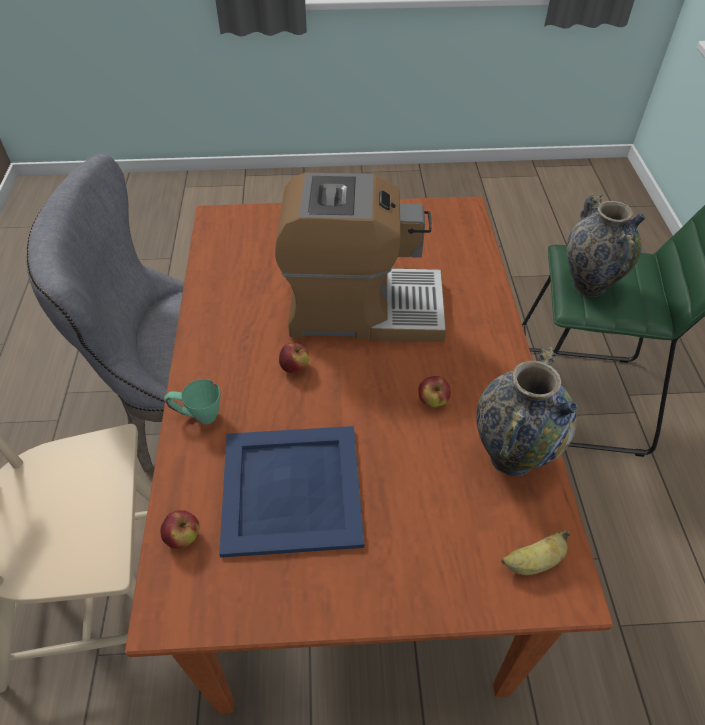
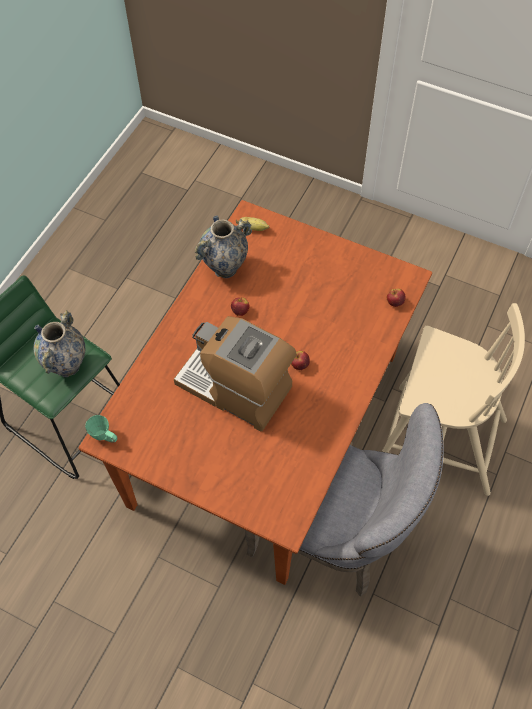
camera: 150 degrees left, 10 degrees up
(198, 416) = (366, 360): green mug -> green mug (105, 438)
(293, 488) = (335, 301): blue tray -> none

